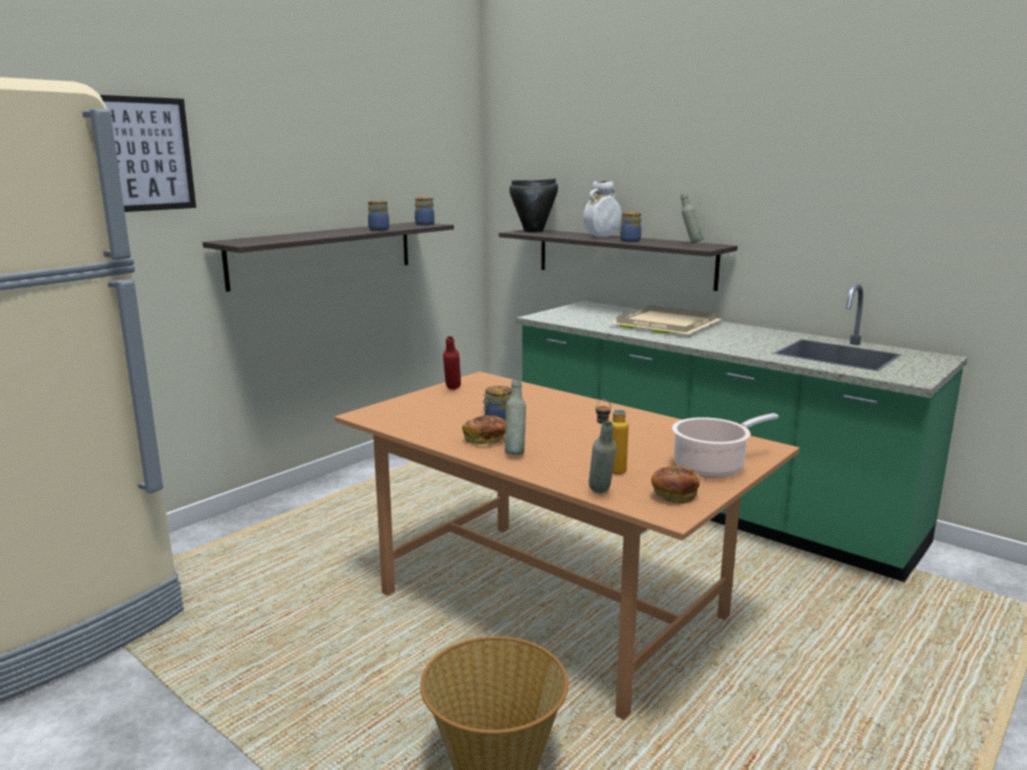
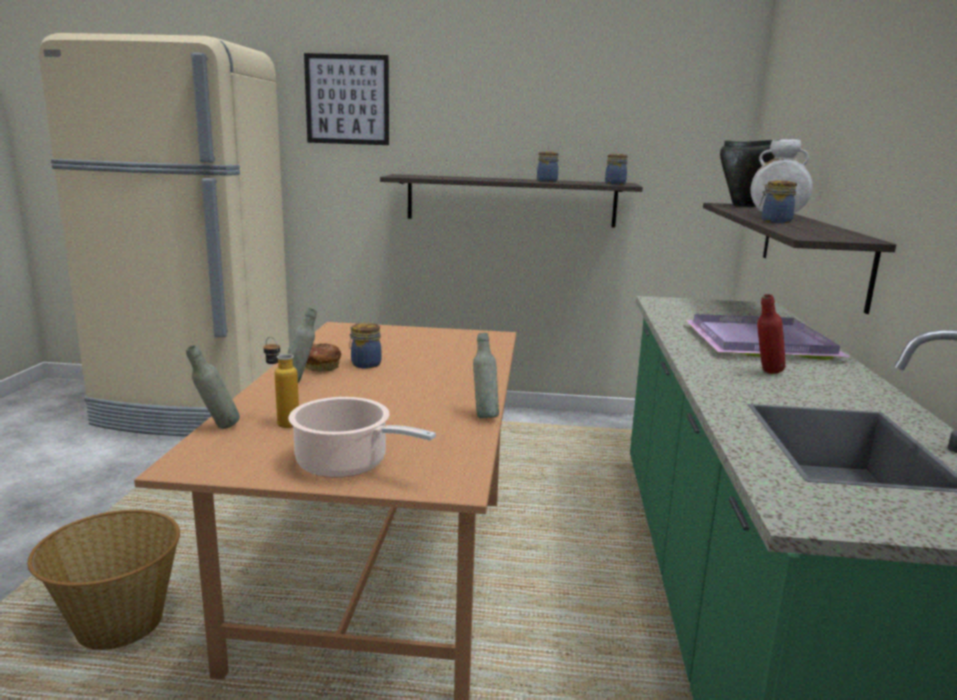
camera: 55 degrees right, 0 degrees up
(452, 390) = (442, 335): red bottle -> red bottle (766, 373)
(664, 325) = (756, 341): beige tray -> purple tray
(674, 495) = (237, 459): bread -> none
(690, 243) = (838, 233): grey bottle -> grey bottle (484, 416)

